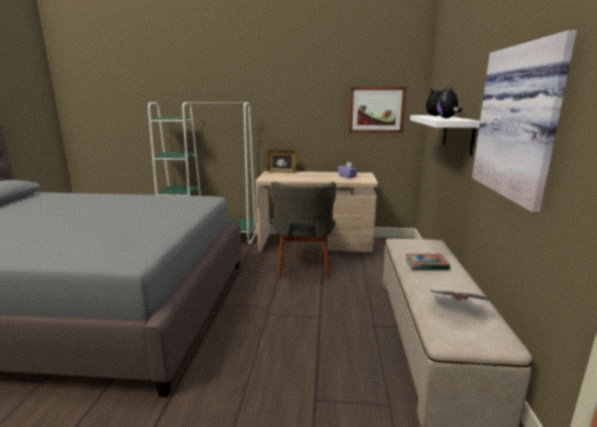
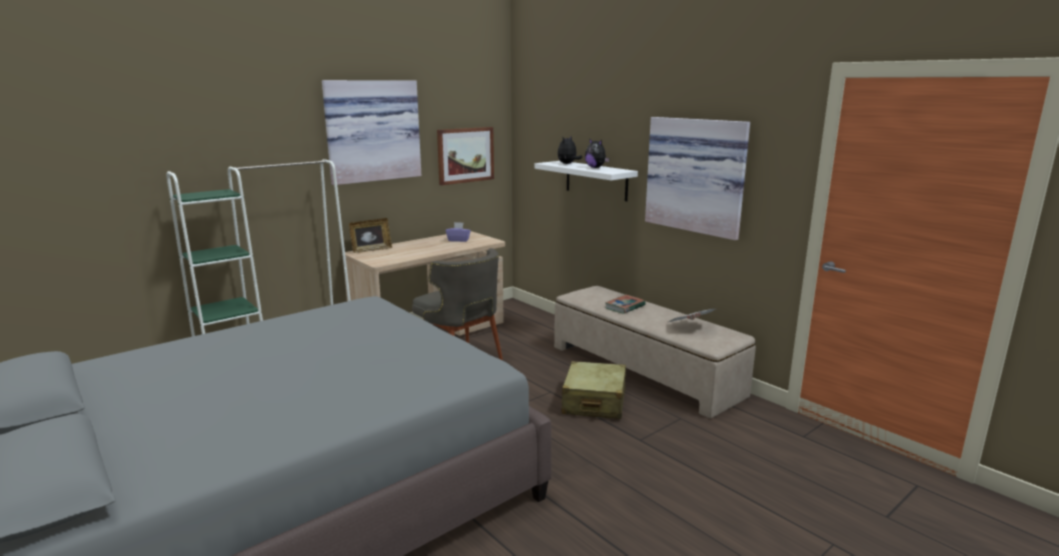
camera: 45 degrees left, 0 degrees up
(295, 85) = (372, 131): none -> picture
(337, 342) = (594, 402): none -> beige suitcase

